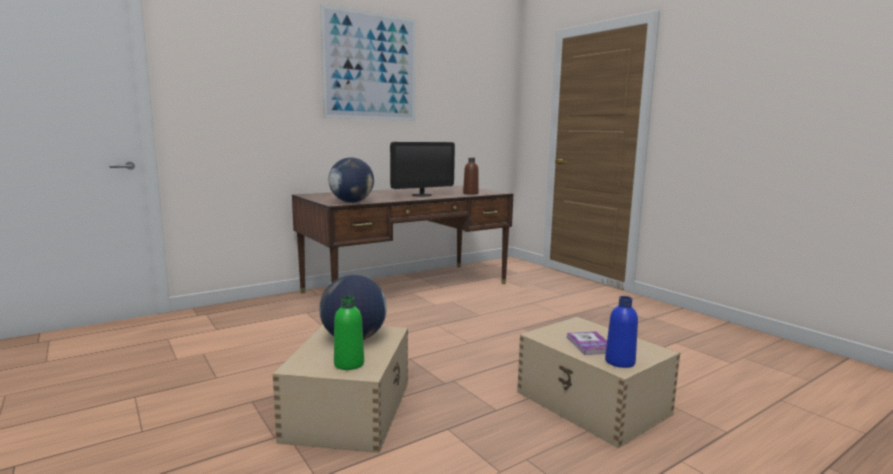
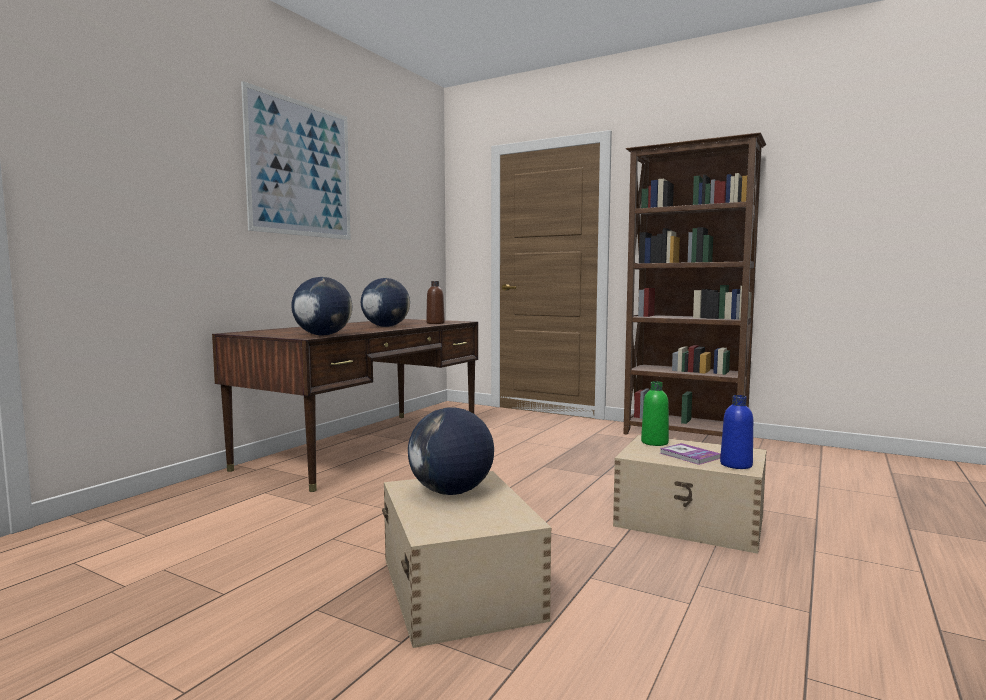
camera: 25 degrees left, 5 degrees down
(349, 364) = (488, 517): green bottle -> green bottle (654, 442)
(422, 195) = (385, 326): monitor -> globe
(695, 322) = (685, 436): none -> brown bookcase

